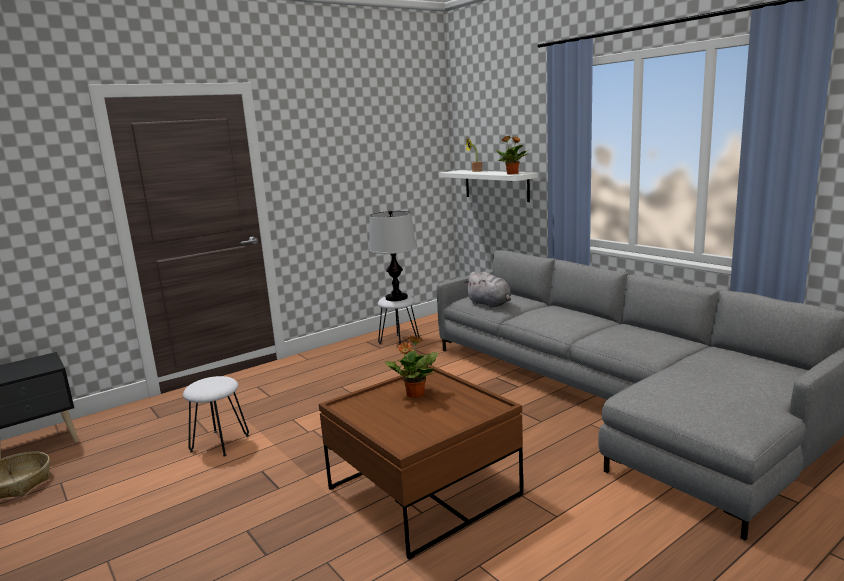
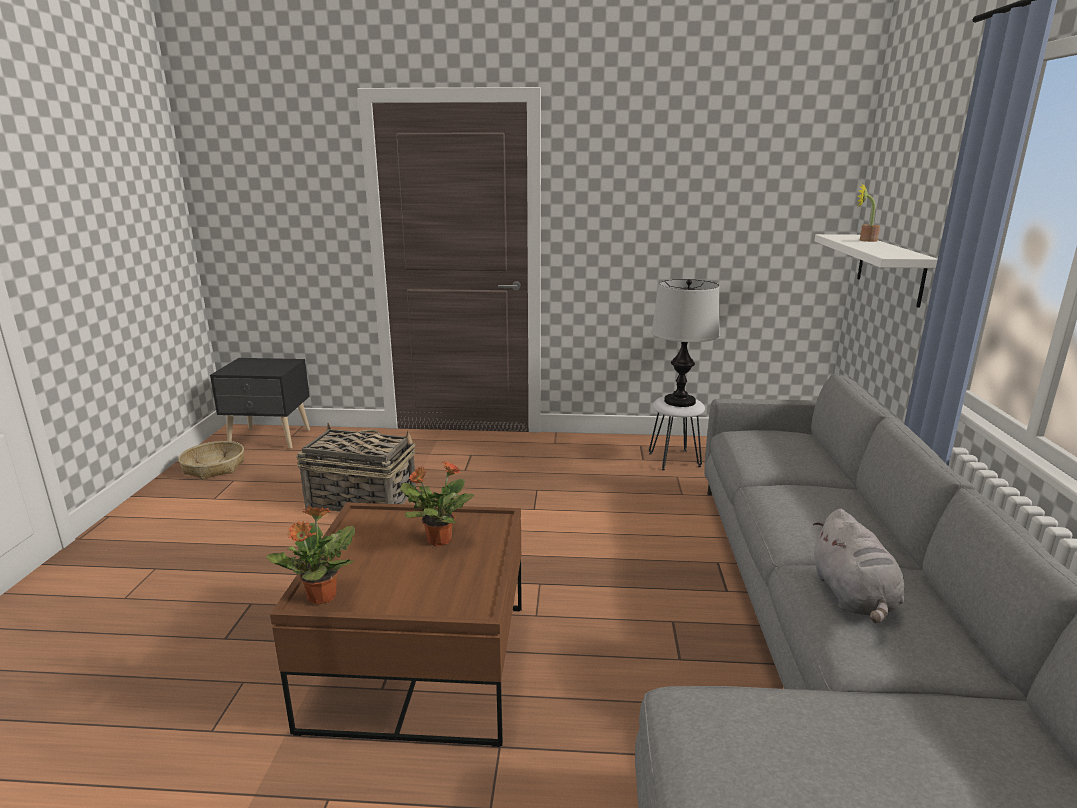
camera: 40 degrees right, 5 degrees up
(219, 443) = (360, 501): white stool -> basket
(490, 304) = (757, 453): grey plush toy -> grey plush toy (853, 597)
(512, 174) = (891, 254): potted plant -> potted plant (321, 597)

